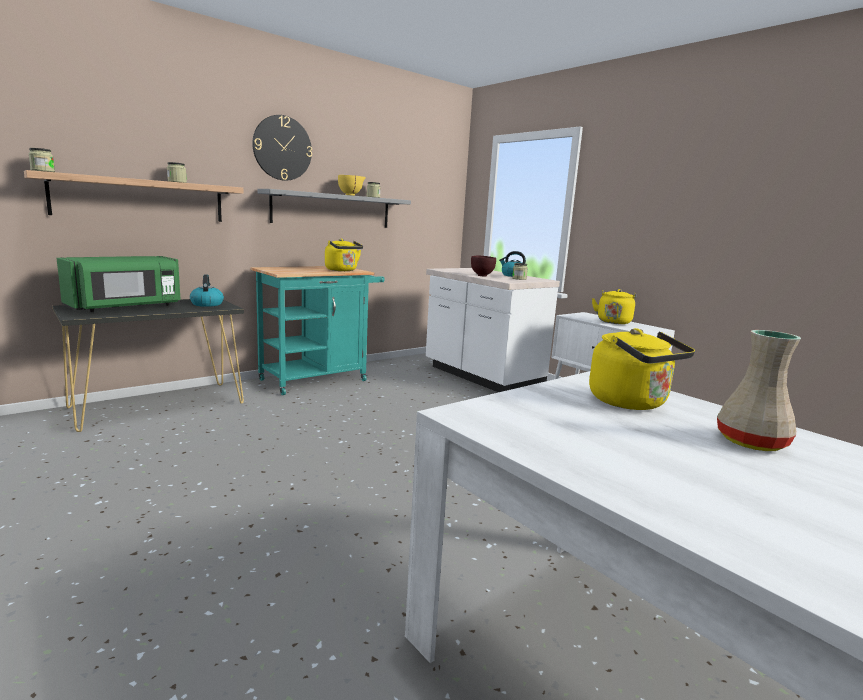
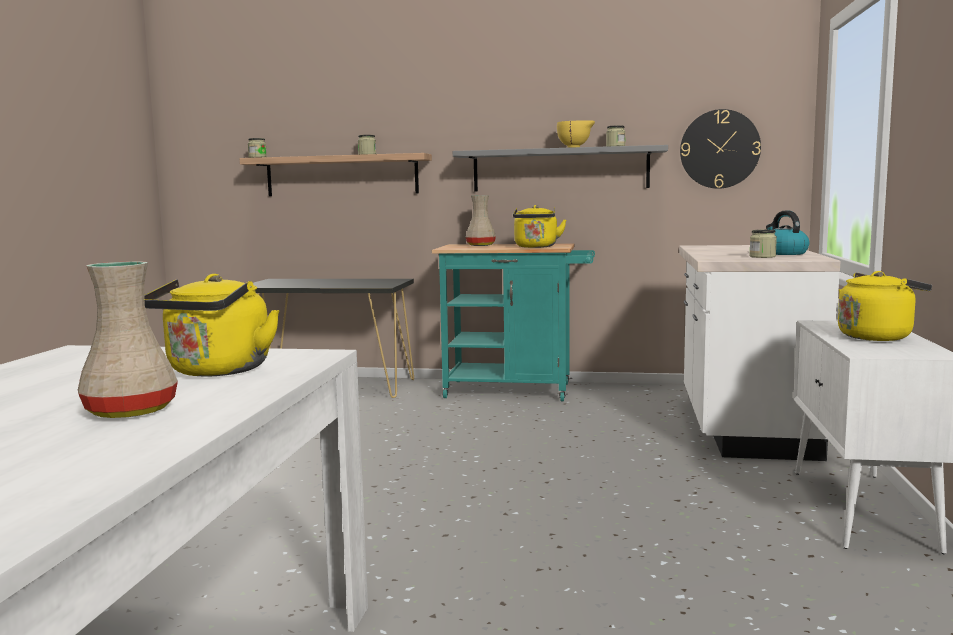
camera: 50 degrees right, 5 degrees down
(126, 307) = (307, 282): green microwave -> none
(207, 304) = (377, 283): kettle -> none
(282, 148) = (490, 101): wall clock -> wall clock (719, 149)
(289, 268) = (481, 245): none -> beige vase
(482, 275) = (716, 252): brown bowl -> none

